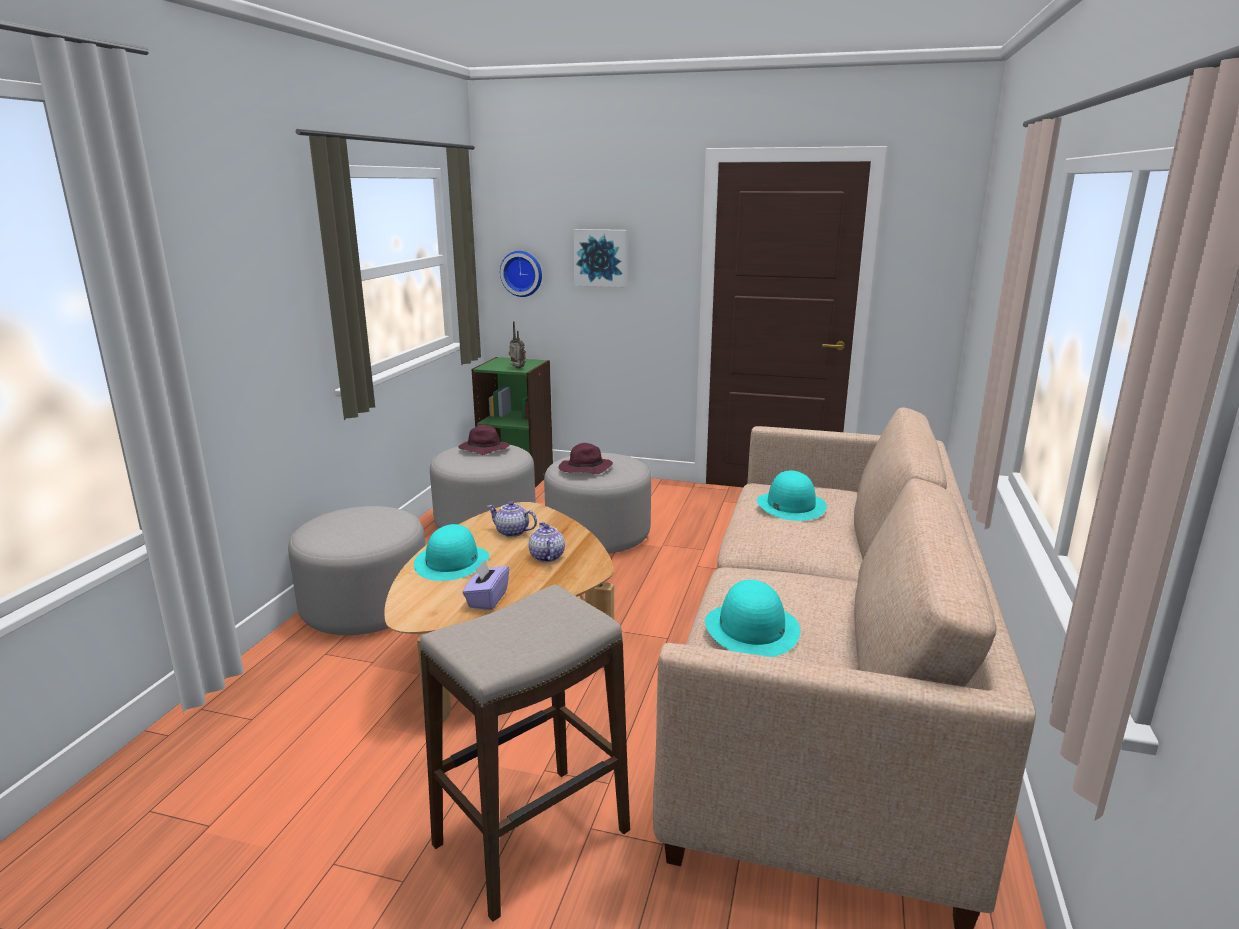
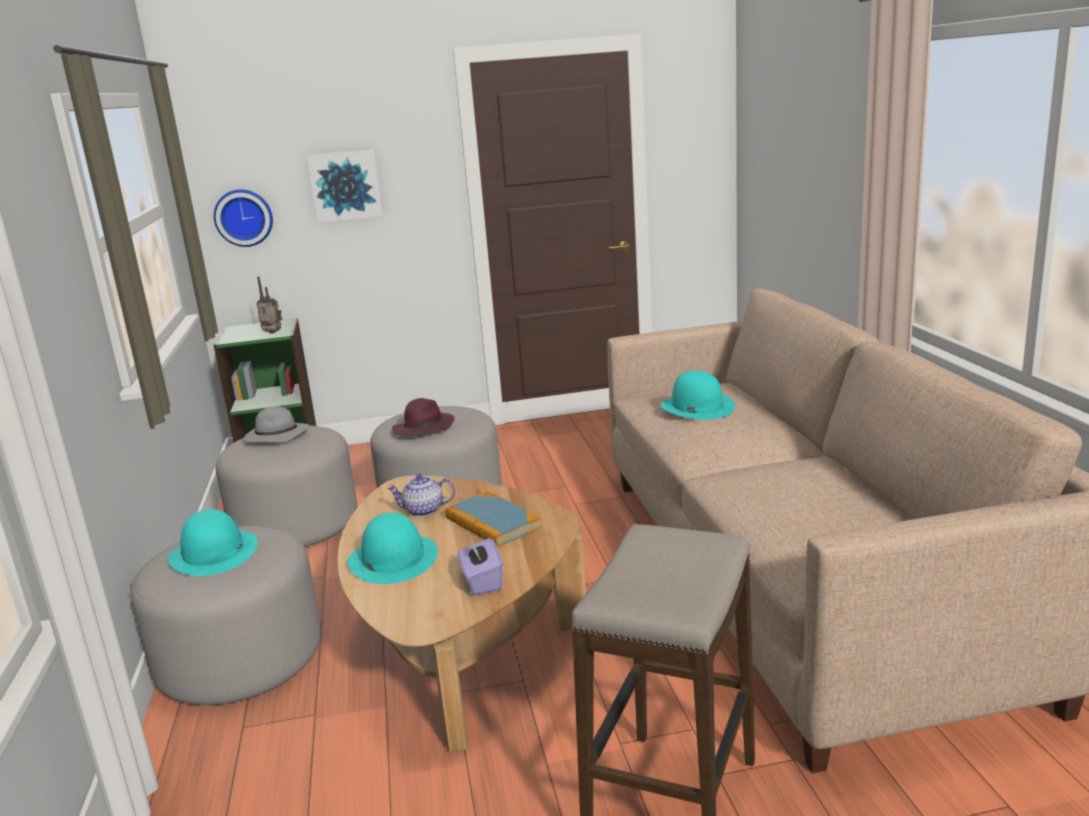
camera: 25 degrees left, 0 degrees up
(483, 449) = (276, 437): purple hat -> grey hat
(546, 557) = (492, 523): teapot -> book
(752, 629) = (798, 518): turquoise hat -> turquoise hat (214, 553)

